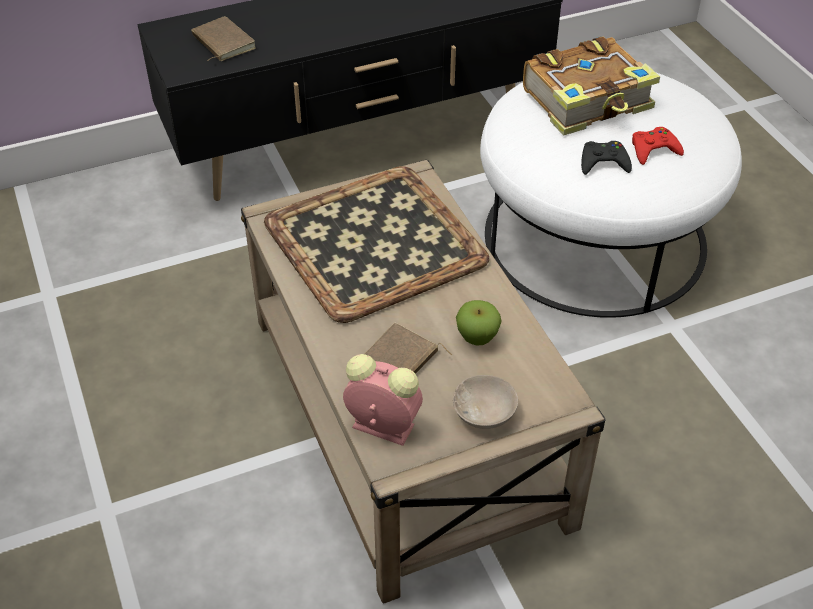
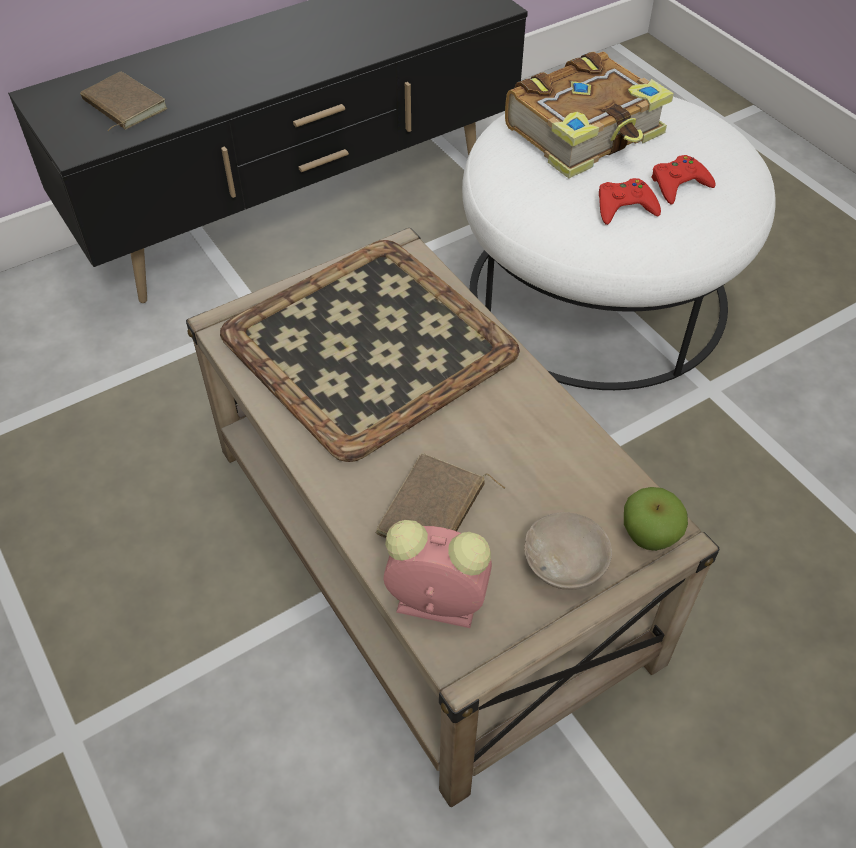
camera: 10 degrees left, 5 degrees up
(477, 337) = (529, 458): apple -> apple (649, 536)
(603, 162) = (624, 207): black game controller -> red game controller

